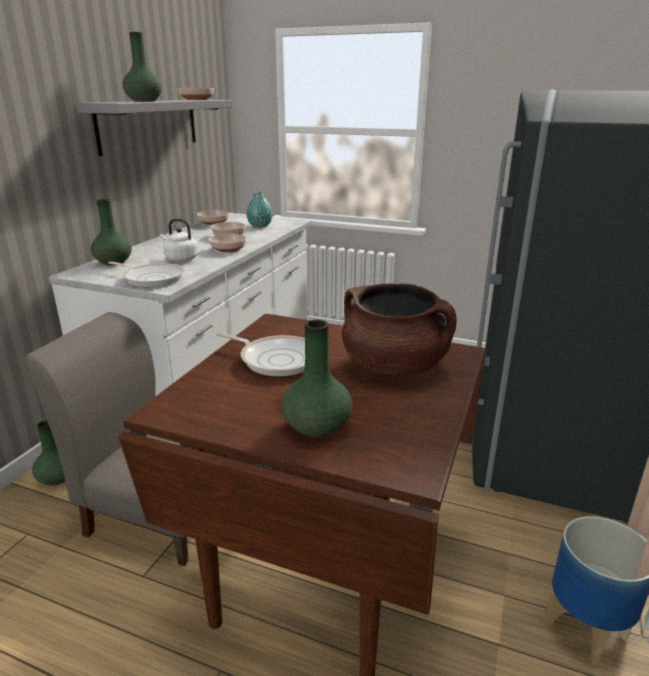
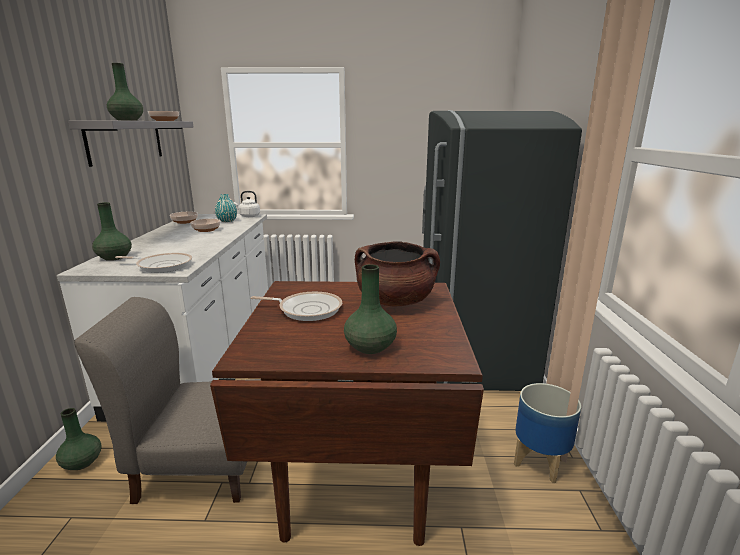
camera: 20 degrees left, 5 degrees down
(180, 259) = (176, 249): white kettle -> white kettle (248, 216)
(228, 249) = (213, 239): bowl -> none

